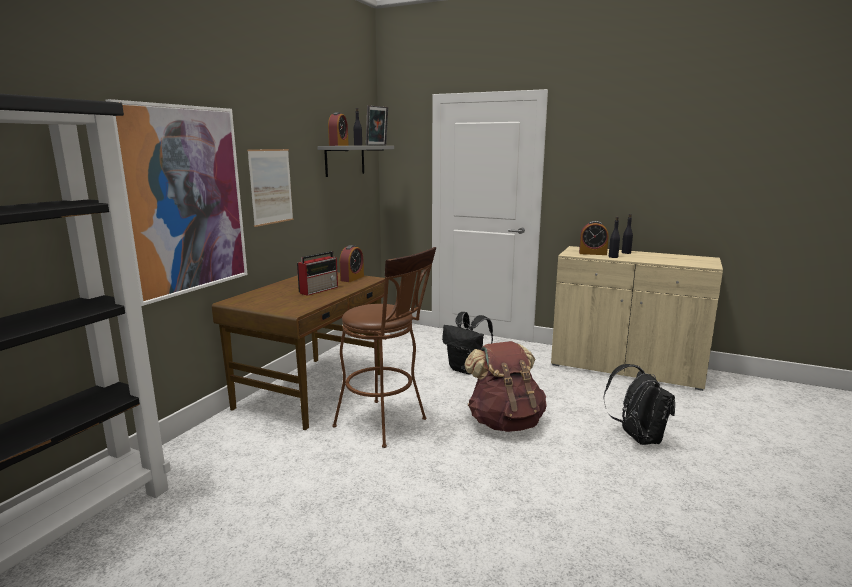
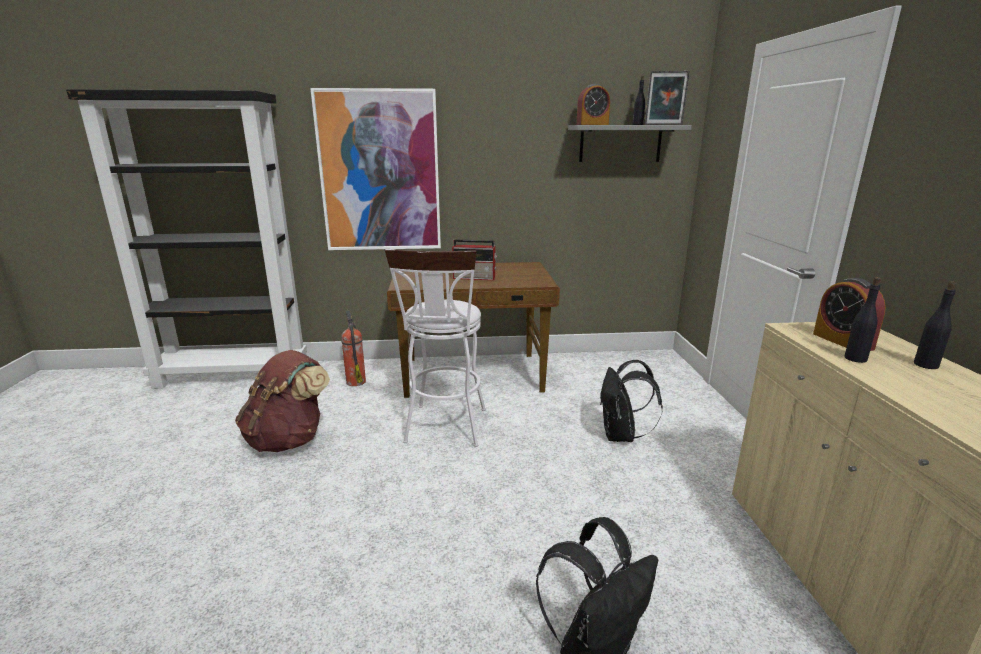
camera: 60 degrees right, 5 degrees up
(229, 448) = (355, 381): none -> fire extinguisher
(271, 186) = (487, 167): picture -> none
(352, 278) = (531, 277): alarm clock -> none
(386, 424) = (445, 429): brown stool -> white stool
(505, 422) = (518, 500): brown backpack -> brown backpack (289, 439)

